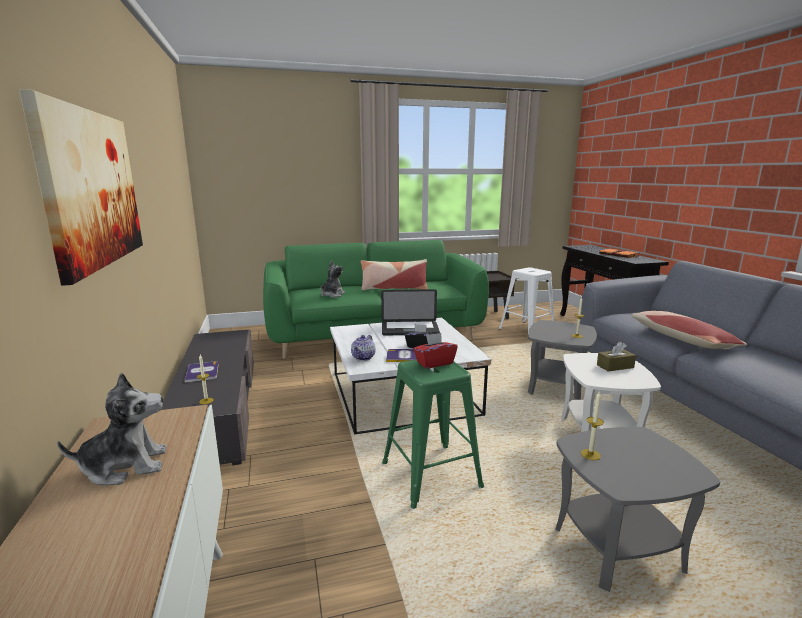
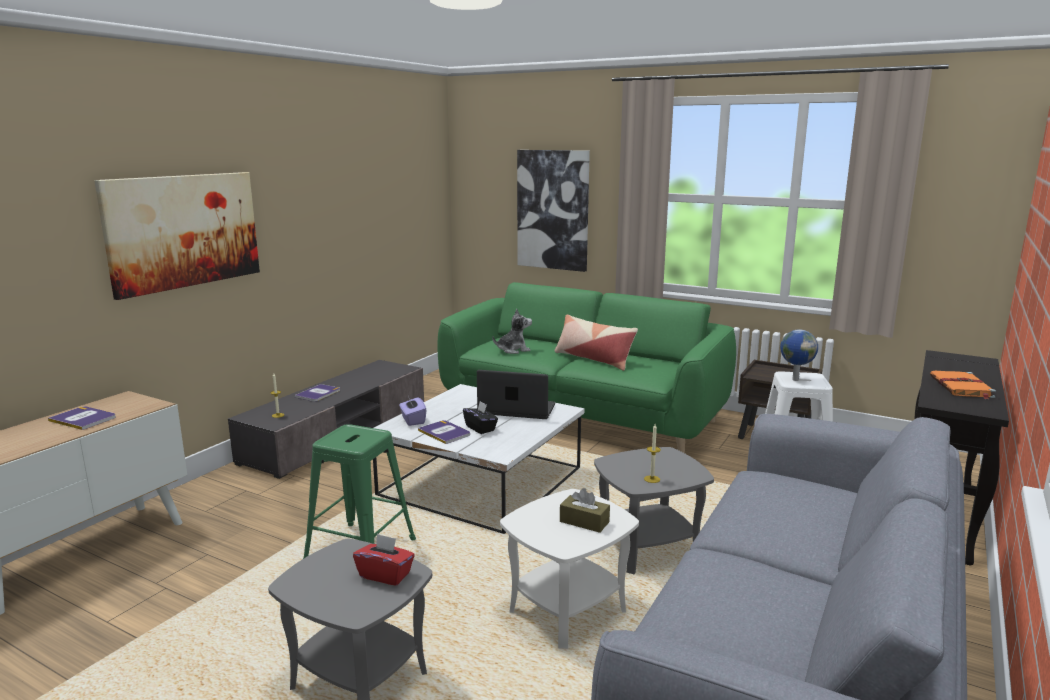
camera: 45 degrees right, 0 degrees up
(125, 466) = (83, 419): plush toy -> book
(299, 185) = (553, 210): none -> picture
(363, 357) = (413, 420): teapot -> purple tissue box
(409, 329) = (517, 409): laptop -> laptop turned 150 degrees clockwise
(434, 363) = (363, 434): red tissue box -> red tissue box (385, 575)
(529, 271) = (795, 379): none -> globe
(590, 454) = (334, 558): candle -> none
(681, 339) = (742, 532): pillow -> none

